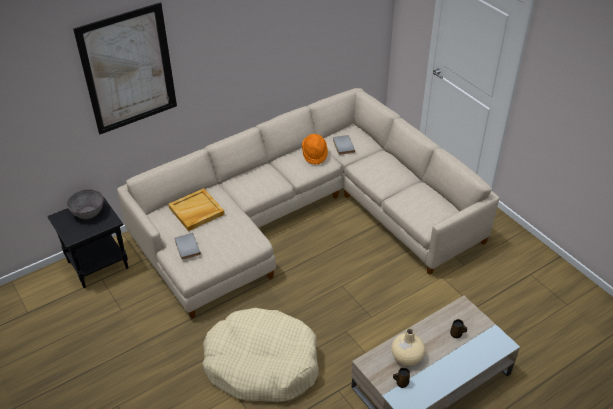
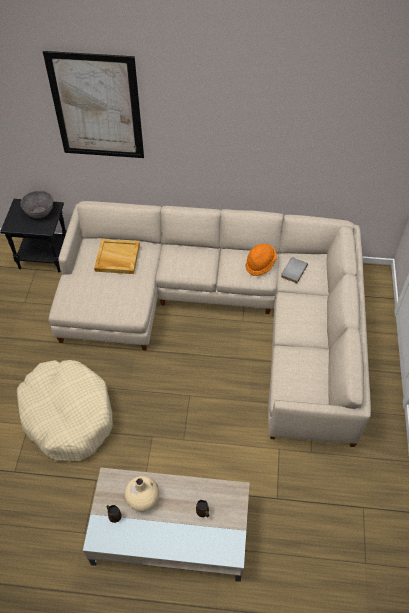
camera: 40 degrees right, 10 degrees up
(186, 247) = (79, 284): grey book -> none

